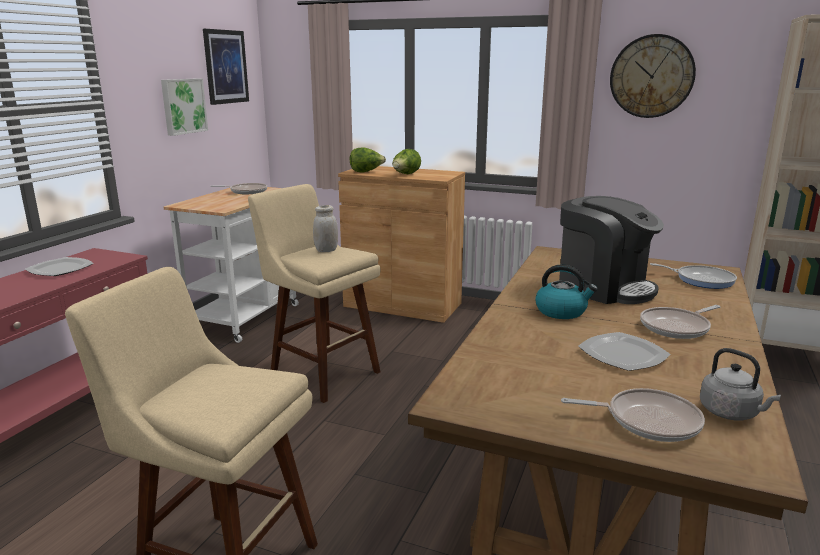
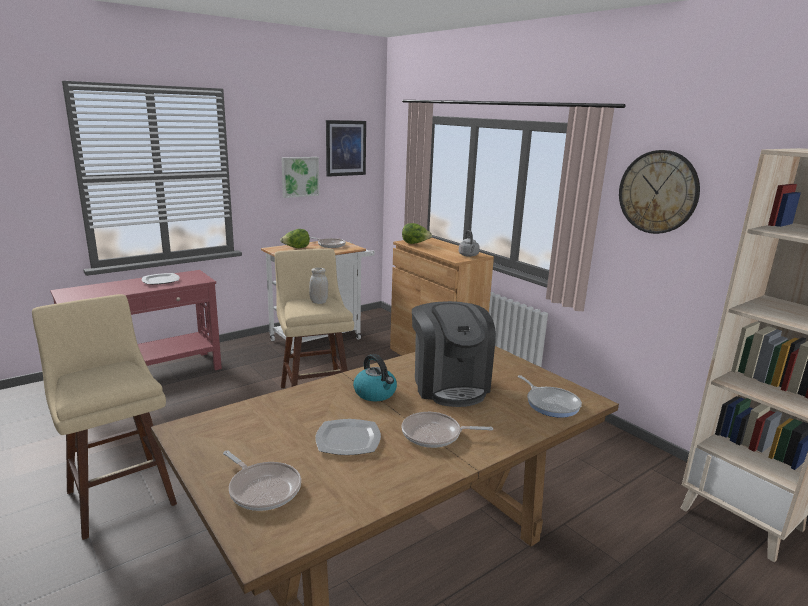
camera: 30 degrees right, 0 degrees up
(406, 174) = (438, 251): lettuce -> lettuce (296, 248)
(731, 413) = (328, 509): grey kettle -> grey kettle (468, 255)

